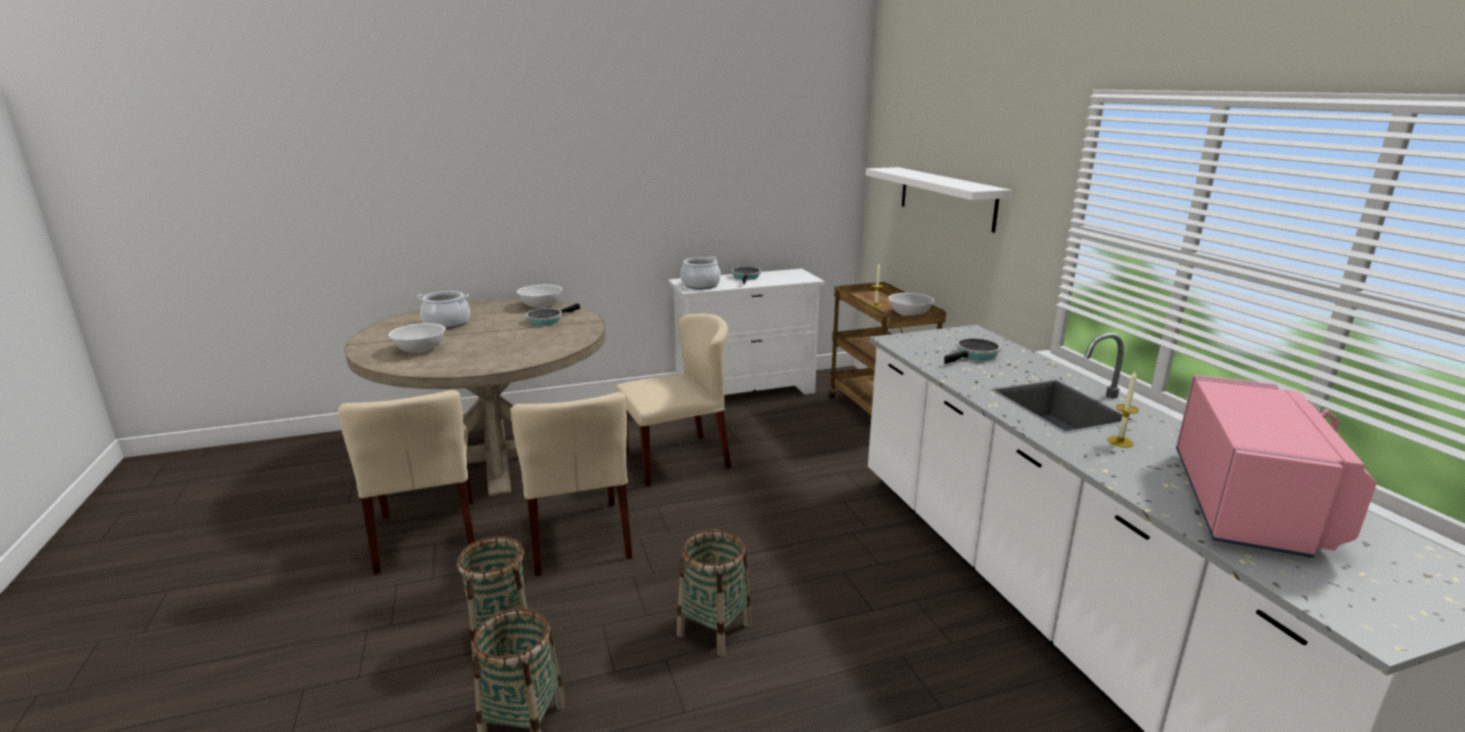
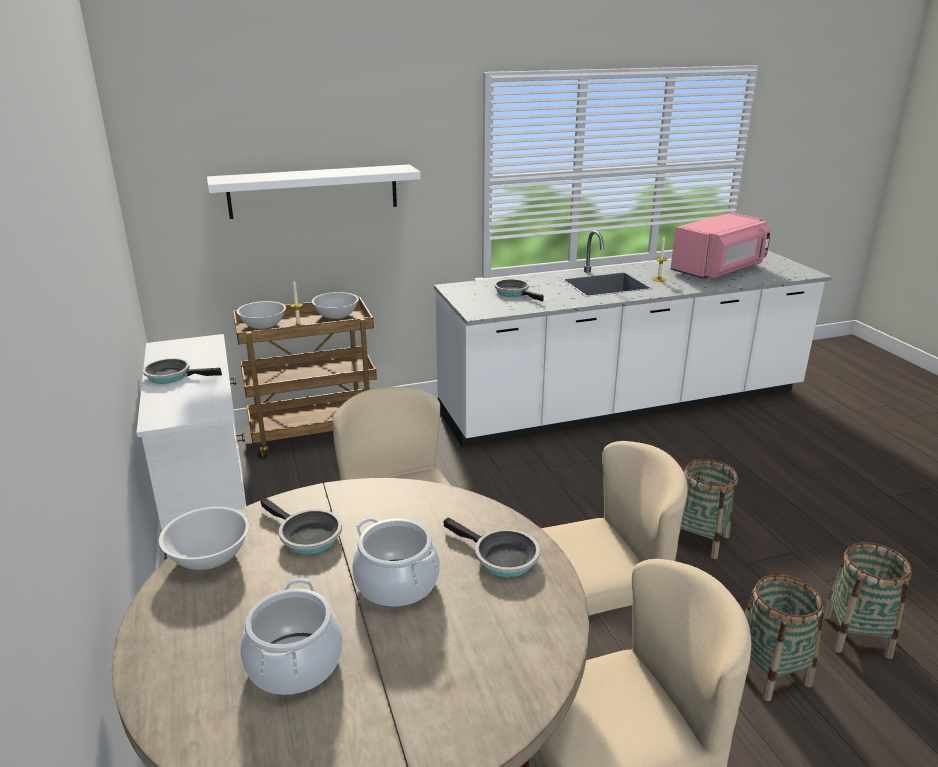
camera: 90 degrees left, 5 degrees up
(419, 349) = (456, 659): white bowl -> white bowl (263, 325)
(494, 358) = (501, 558): none -> frying pan
(700, 285) = (196, 406): cooking pot -> cooking pot (397, 584)
(1250, 505) = (719, 270): pink microwave -> pink microwave turned 120 degrees clockwise

